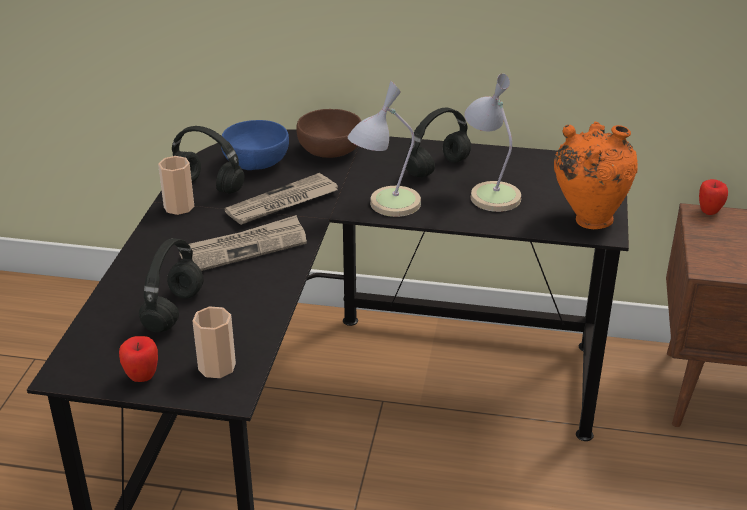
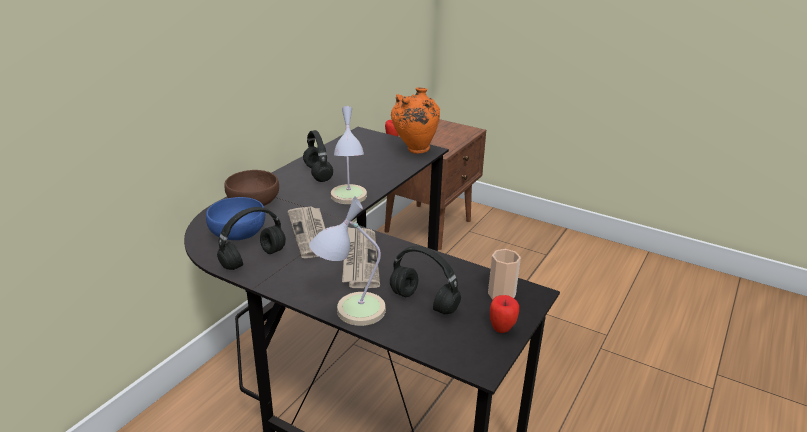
camera: 70 degrees left, 5 degrees down
(179, 207) = (273, 278): cup -> none
(489, 192) = (363, 167): table lamp -> table lamp (349, 310)

